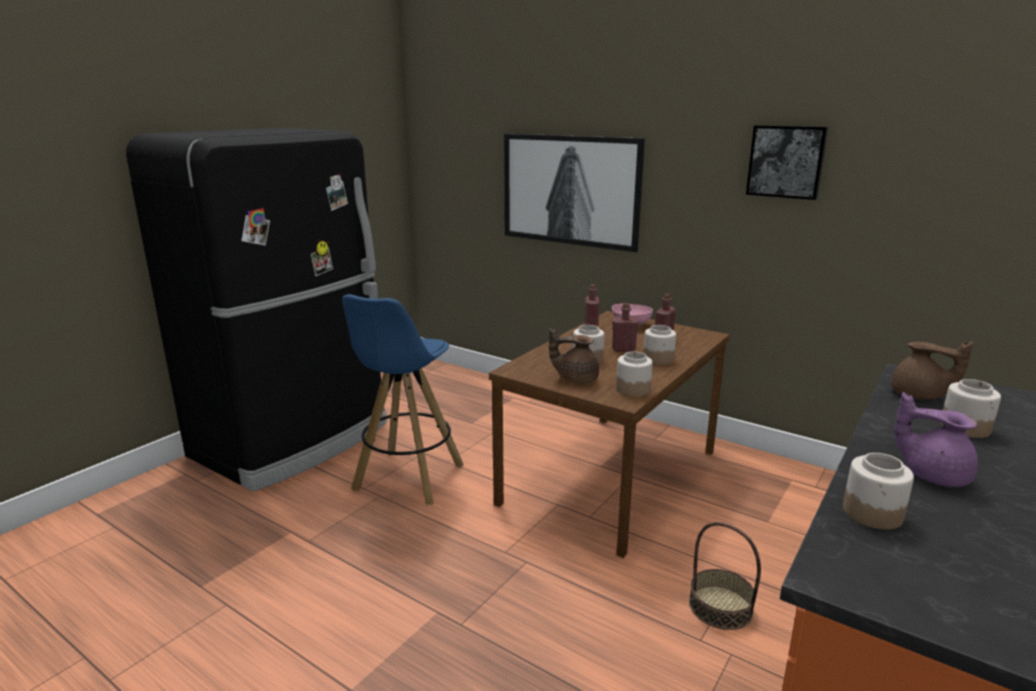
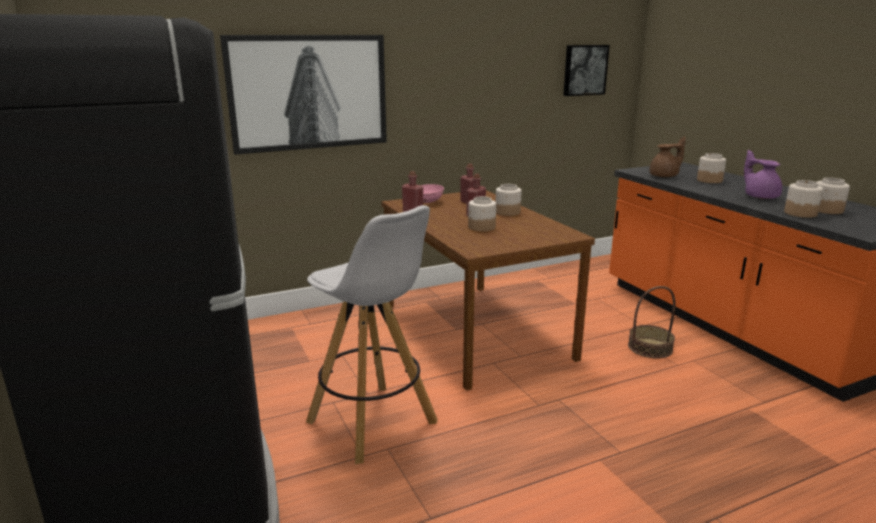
camera: 60 degrees left, 0 degrees up
(408, 478) = (373, 423): blue stool -> white stool
(575, 379) = (517, 238): brown teapot -> none
(633, 389) = (555, 229): jar -> jar (826, 210)
(786, 161) = (493, 49): picture -> picture (584, 70)
(932, 474) = (760, 196): purple teapot -> purple teapot turned 90 degrees clockwise

